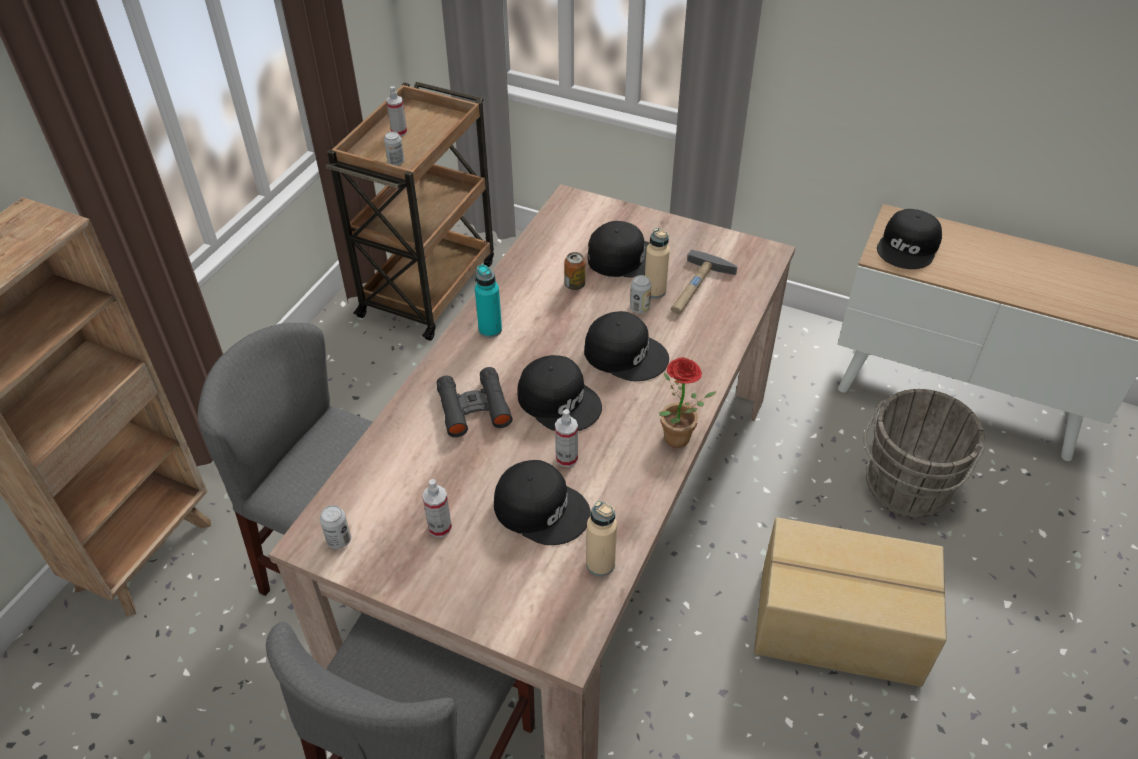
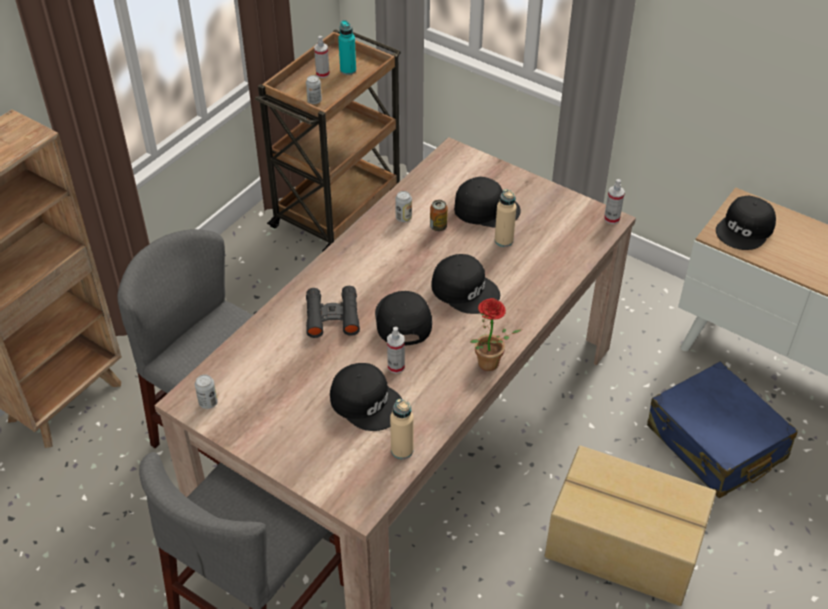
camera: 10 degrees right, 0 degrees up
(440, 527) = (285, 405): spray bottle -> spray bottle (611, 218)
(490, 330) = (360, 255): turquoise bottle -> turquoise bottle (348, 70)
(559, 400) = (402, 320): black cap -> black cap turned 150 degrees counterclockwise
(639, 308) = (487, 253): can -> can (403, 218)
(696, 288) = (539, 243): hammer -> none
(905, 489) = (715, 443): grey bucket -> blue suitcase

